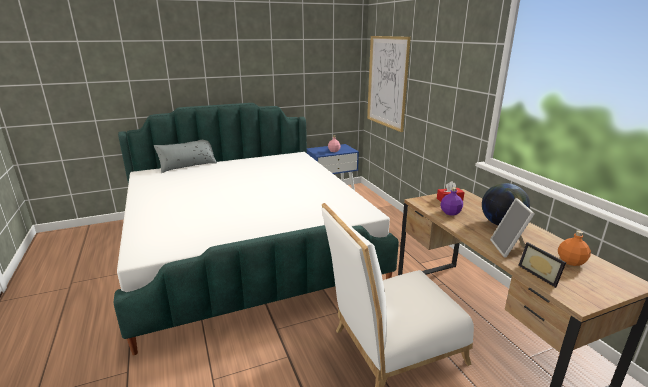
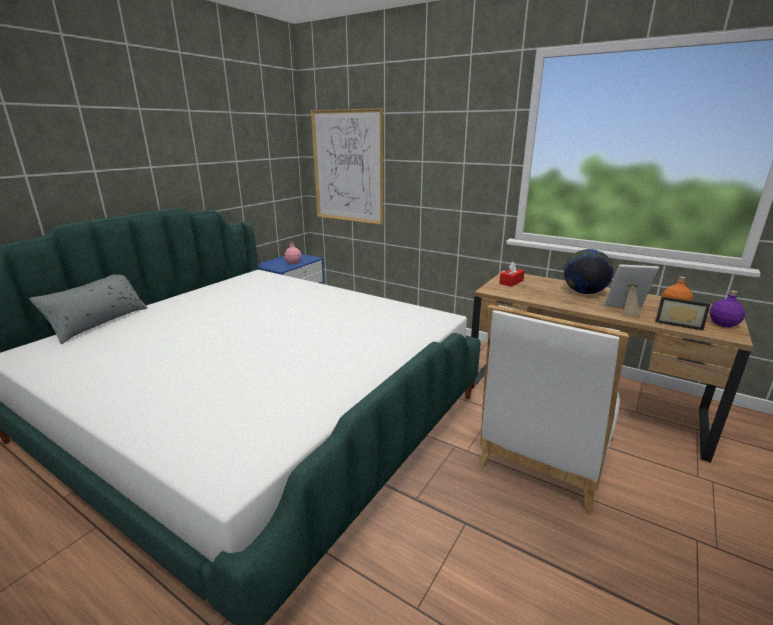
camera: 35 degrees left, 0 degrees up
(450, 213) = (533, 293): purple bottle -> purple bottle (723, 324)
(509, 249) = (625, 311): picture frame -> picture frame turned 135 degrees clockwise

